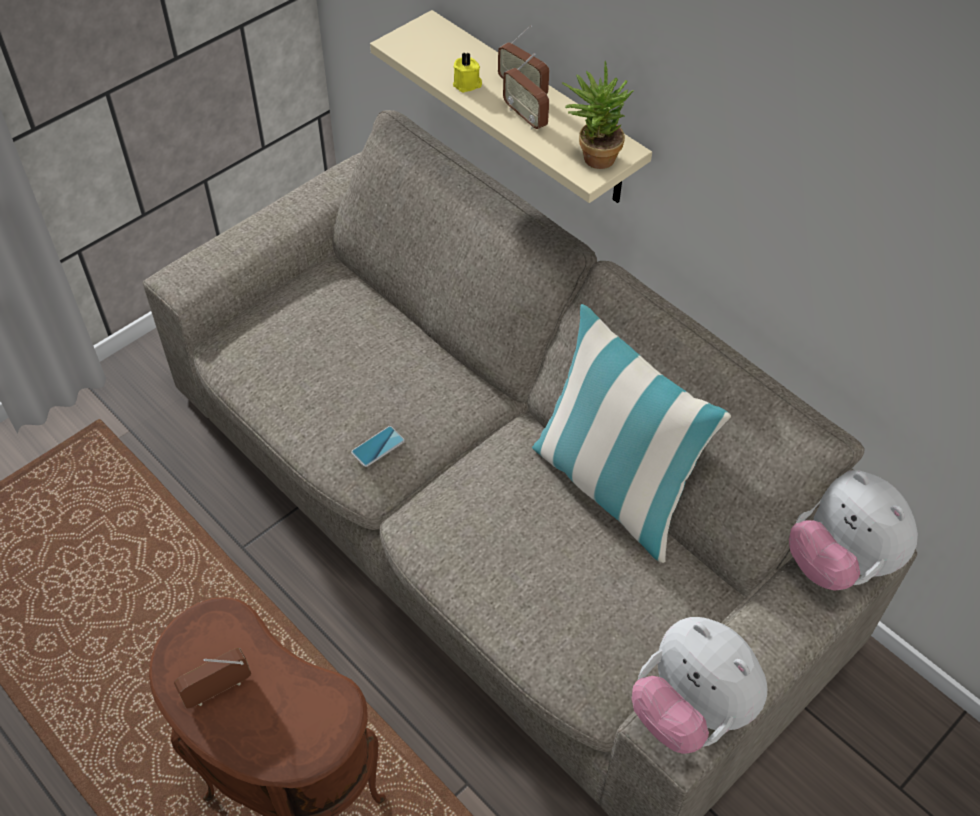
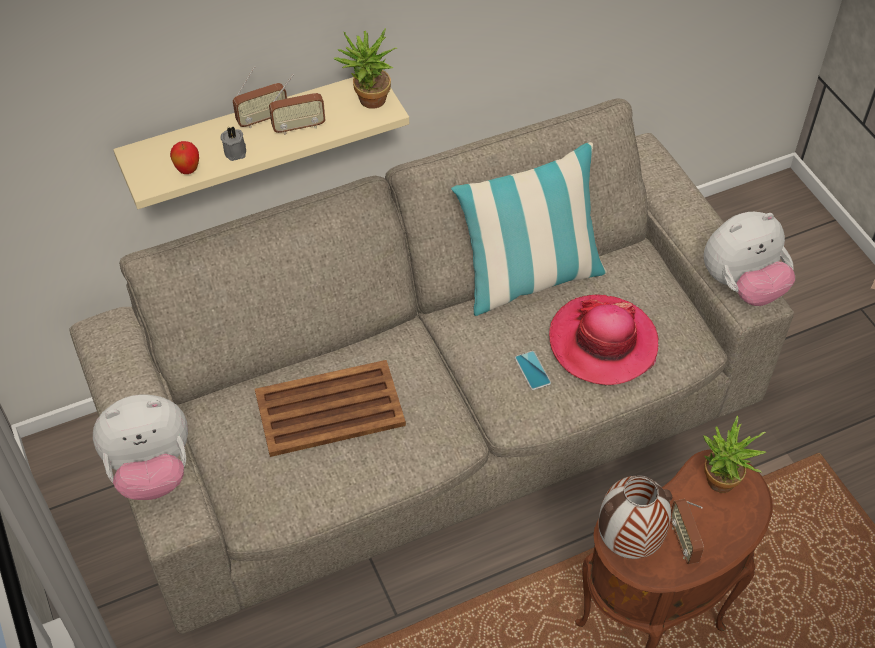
camera: 70 degrees left, 0 degrees up
(201, 632) = (627, 544): none -> vase
(307, 715) = (720, 486): none -> potted plant
(359, 359) = (328, 409): none -> brown tray
(378, 447) = (431, 419): phone -> phone (532, 371)
(425, 61) = (188, 170): none -> apple
(467, 84) = (236, 151): yellow candle -> grey candle
(547, 582) = (603, 343): none -> hat
(839, 561) = (654, 170): plush toy -> plush toy (151, 471)

